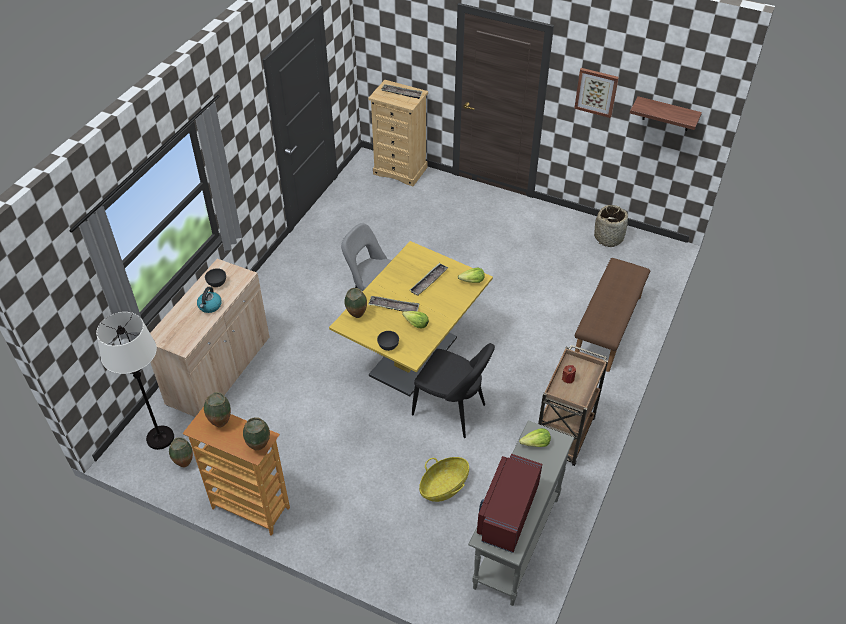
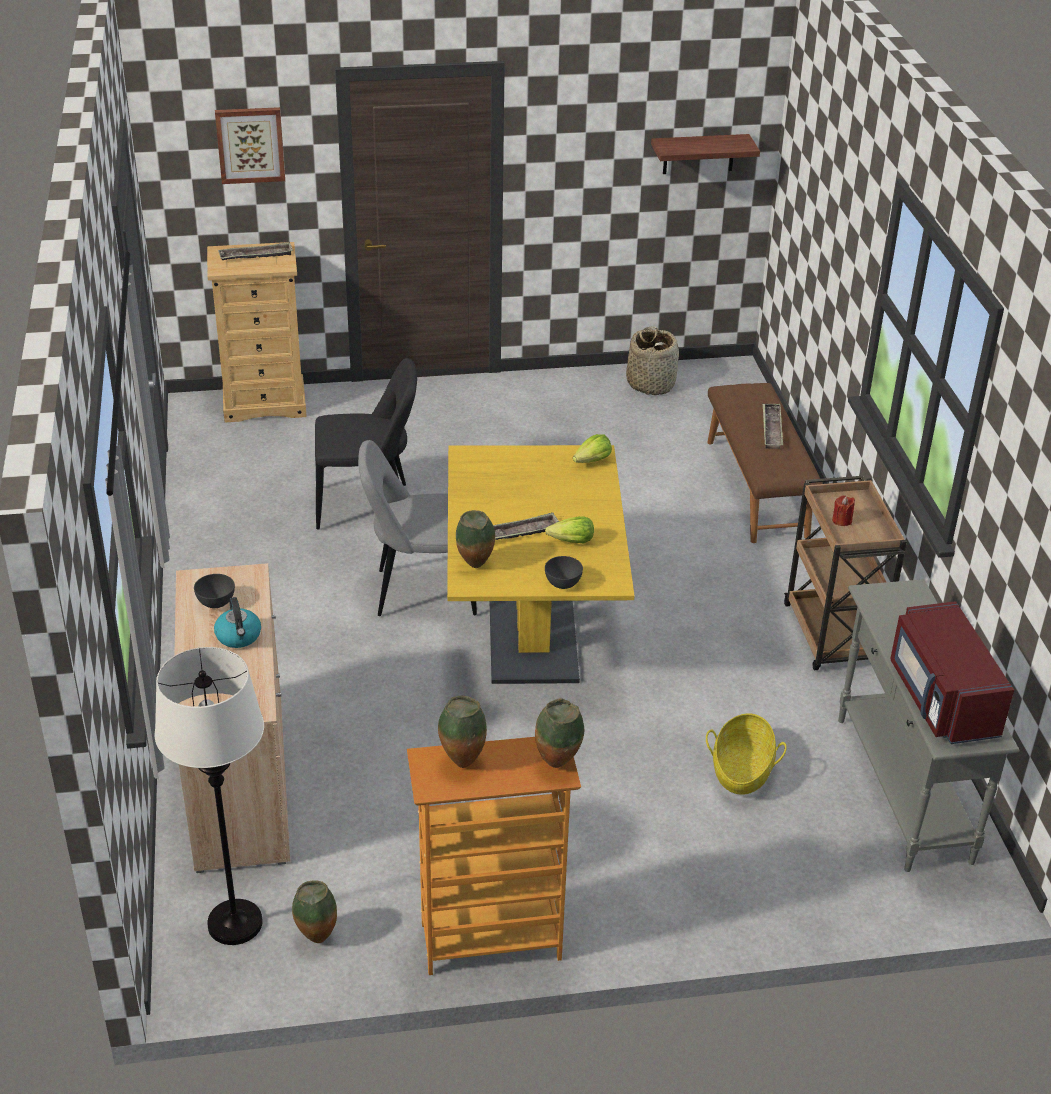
camera: 35 degrees left, 10 degrees down
(429, 281) = (532, 483): tray -> tray (771, 429)
(452, 411) = (657, 674): black chair -> black chair (368, 507)
(535, 444) = (889, 607): lettuce -> none
(596, 92) = (586, 152): picture -> picture (250, 144)

